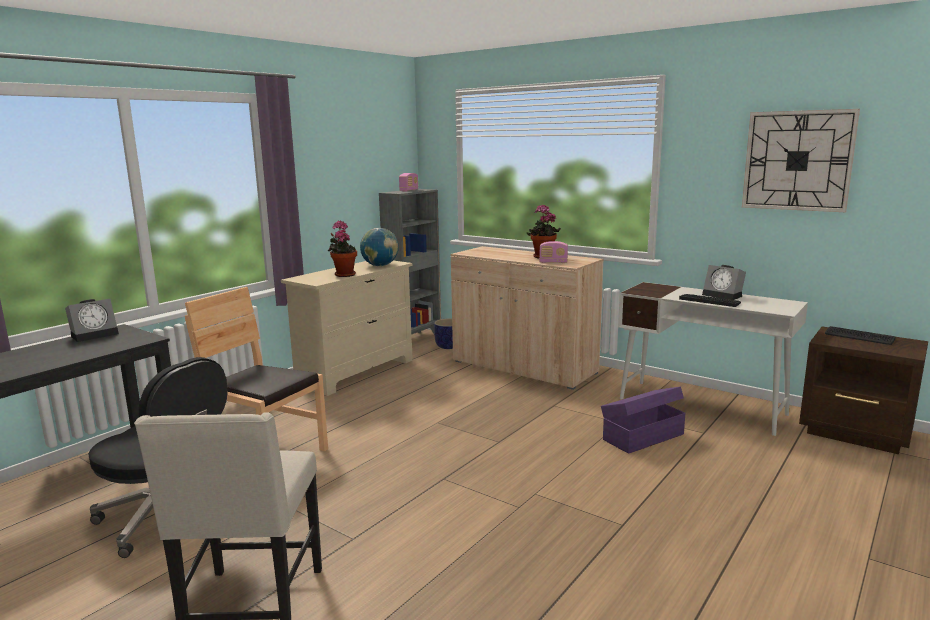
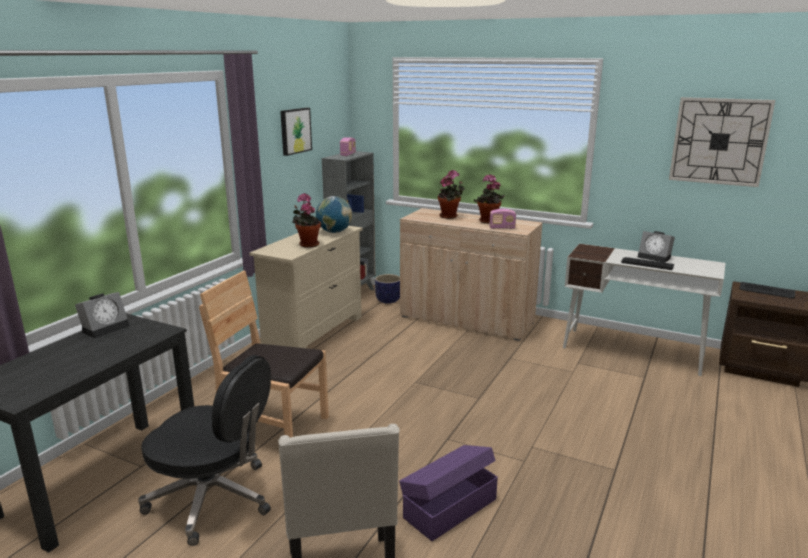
camera: 10 degrees left, 5 degrees up
(346, 162) = (295, 131): none -> picture
(505, 253) = (450, 216): none -> potted plant
(641, 436) = (596, 384): purple storage box -> purple storage box (448, 508)

